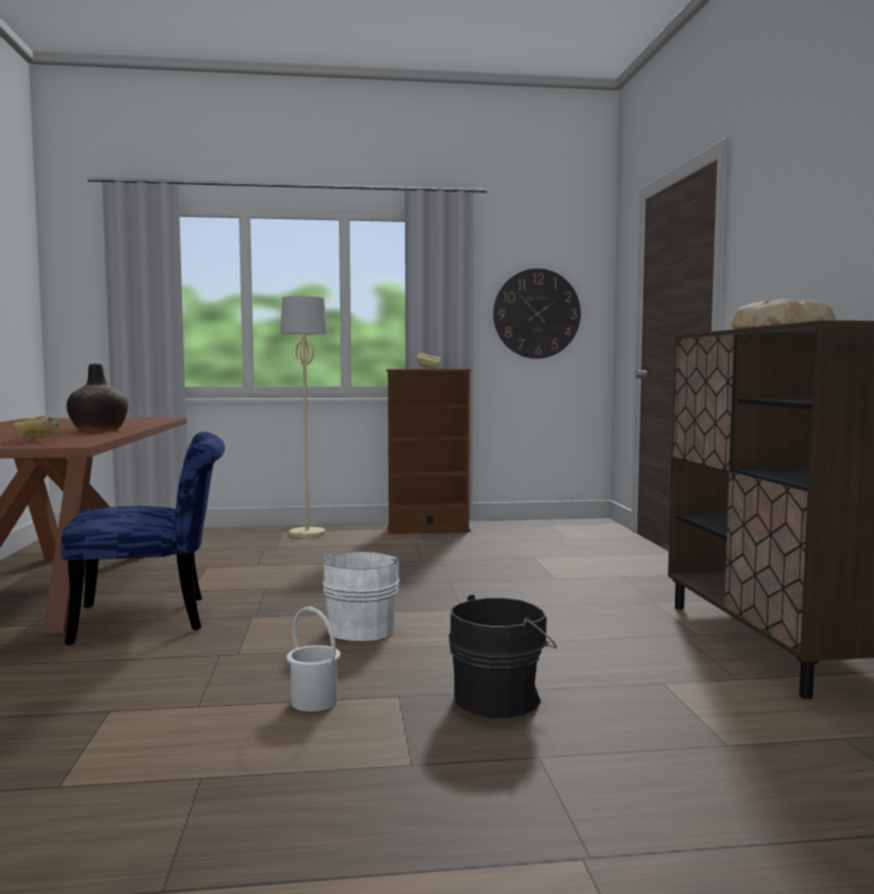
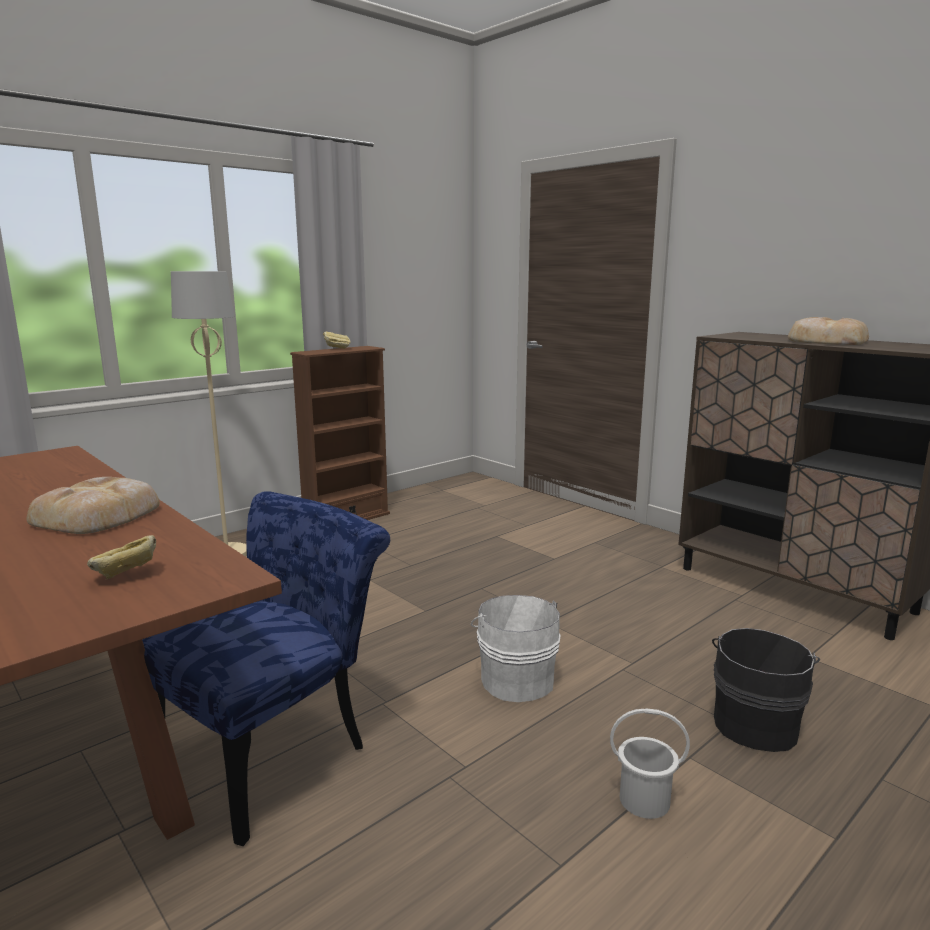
camera: 35 degrees left, 10 degrees up
(98, 430) = (99, 515): vase -> bread
(536, 313) = (414, 281): wall clock -> none

